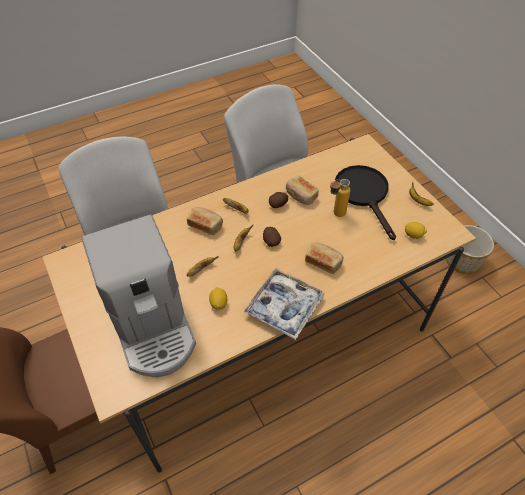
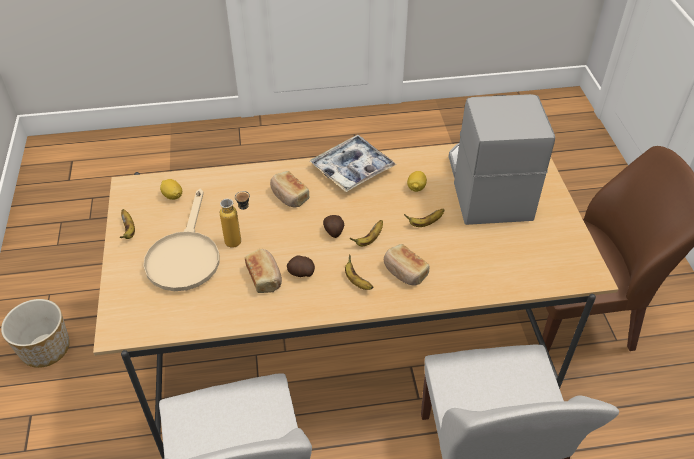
camera: 160 degrees left, 5 degrees down
(364, 194) = (184, 256): black frying pan -> beige frying pan

